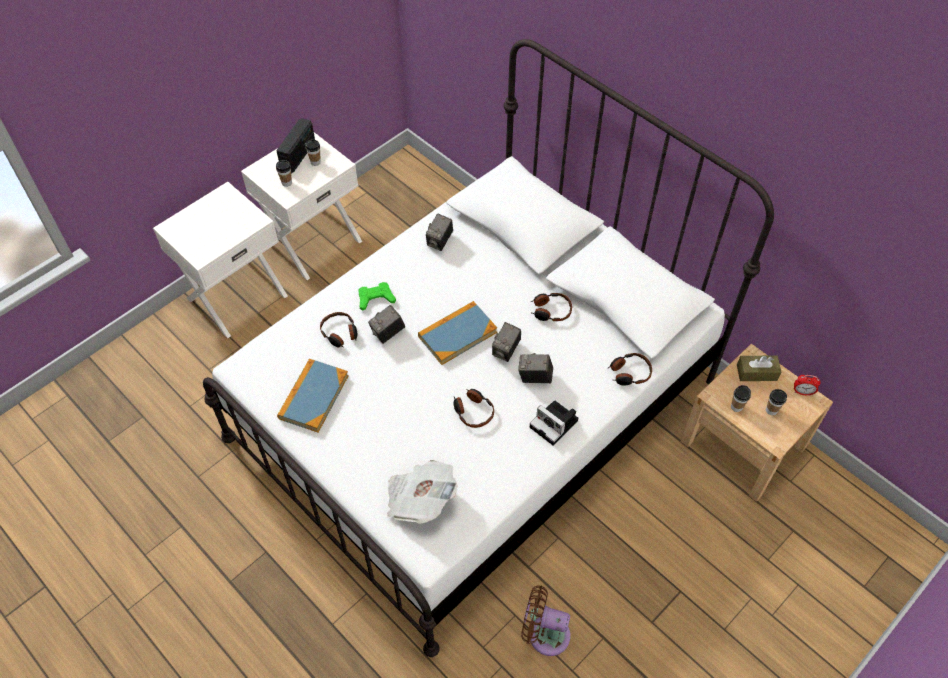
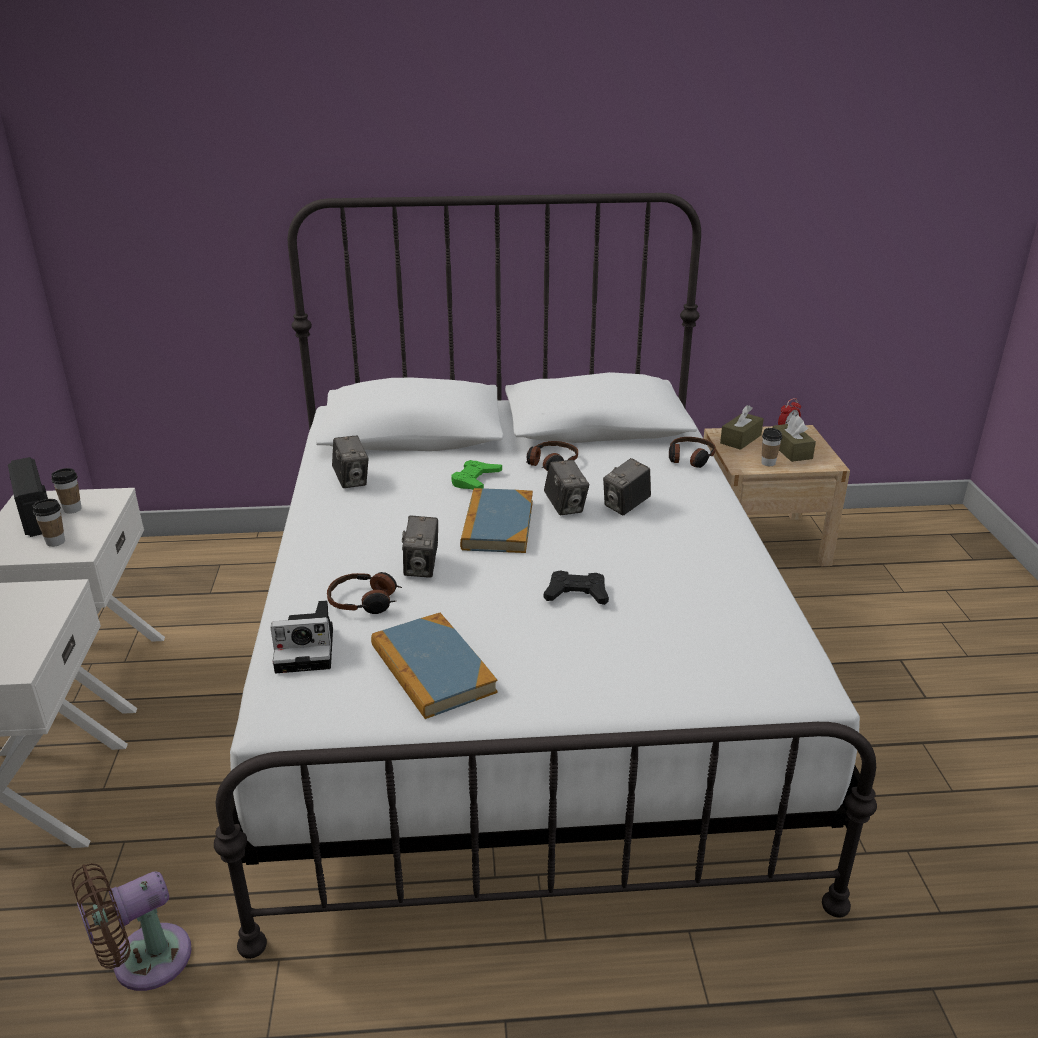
camera: 50 degrees left, 25 degrees down
(375, 298) = (356, 553): green game controller -> green game controller (475, 480)
(420, 499) = (710, 655): newspaper -> none
(423, 411) = (576, 594): none -> black game controller
(473, 411) = (621, 561): headphones -> none
(544, 633) = (884, 786): brown fan -> brown fan (143, 961)
(555, 424) = (705, 521): camera -> camera (308, 649)
(771, 410) = (791, 451): cup -> brown tissue box

